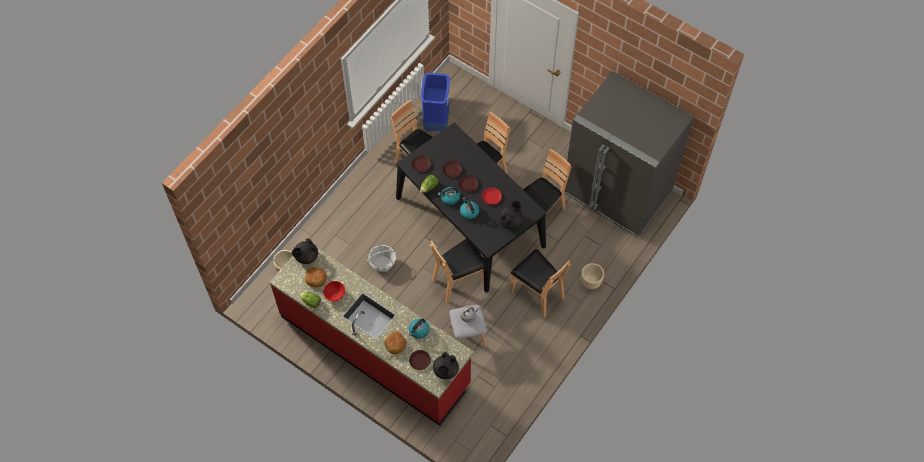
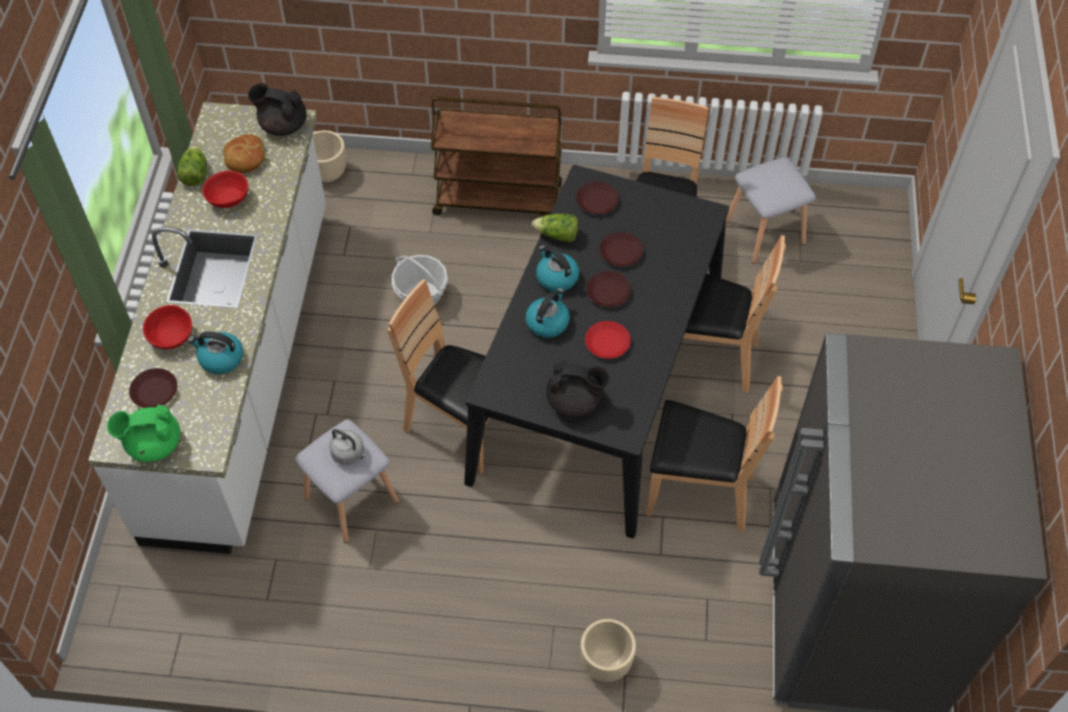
camera: 60 degrees right, 5 degrees down
(350, 209) = (499, 199): none -> brown cart
(375, 349) = (243, 368): red counter -> white counter
(395, 344) = (171, 336): bread -> red bowl
(436, 122) = (765, 231): blue trash can -> grey stool
(445, 371) = (153, 444): black teapot -> green teapot
(537, 293) = (517, 575): brown chair -> none

